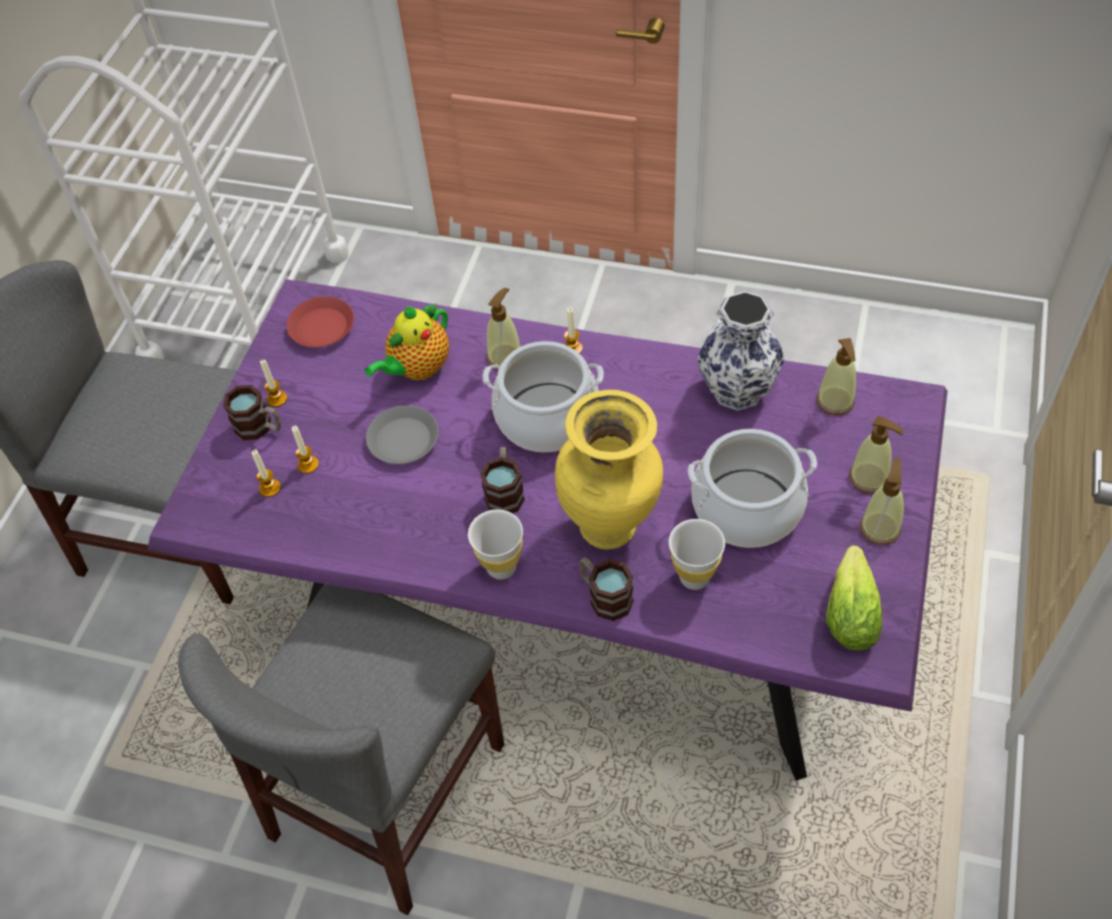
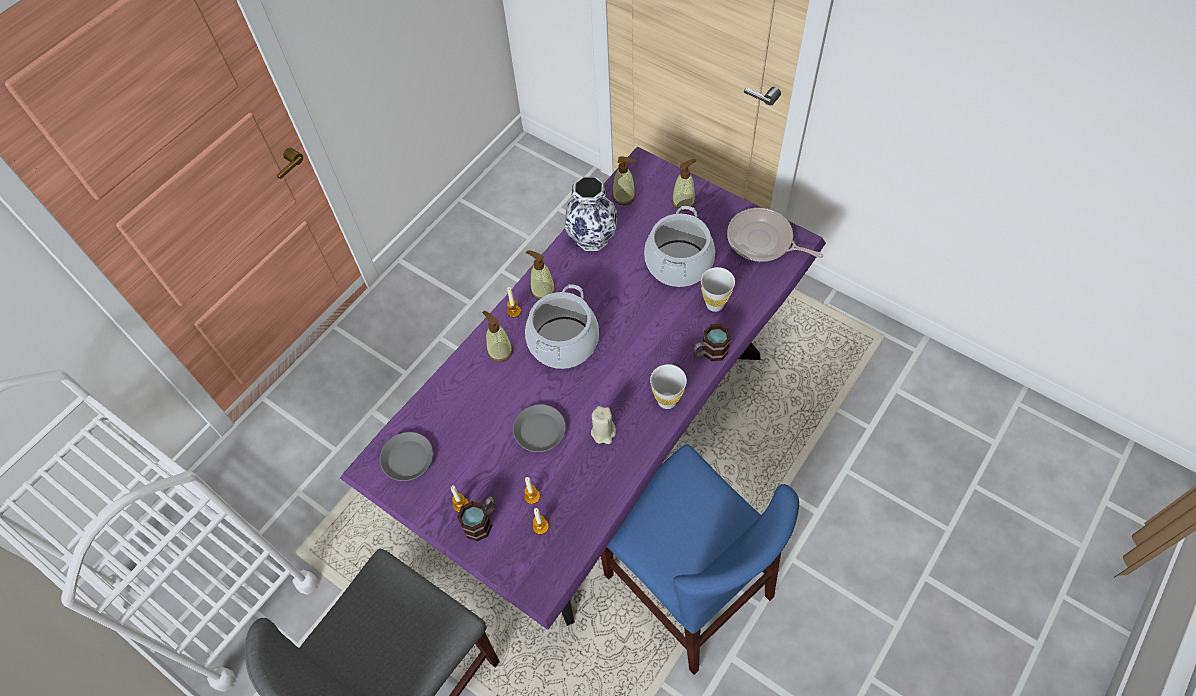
camera: 70 degrees left, 5 degrees up
(321, 327) = (407, 459): red plate -> grey plate
(389, 790) = (687, 585): grey chair -> blue chair
(417, 369) = (482, 406): teapot -> none
(424, 509) = (603, 432): none -> beige candle
(505, 492) = (610, 382): mug -> none
(611, 528) = (663, 334): yellow vase -> none
(851, 608) = (763, 241): lettuce -> frying pan
(880, 528) = (718, 210): soap dispenser -> soap dispenser (543, 290)

